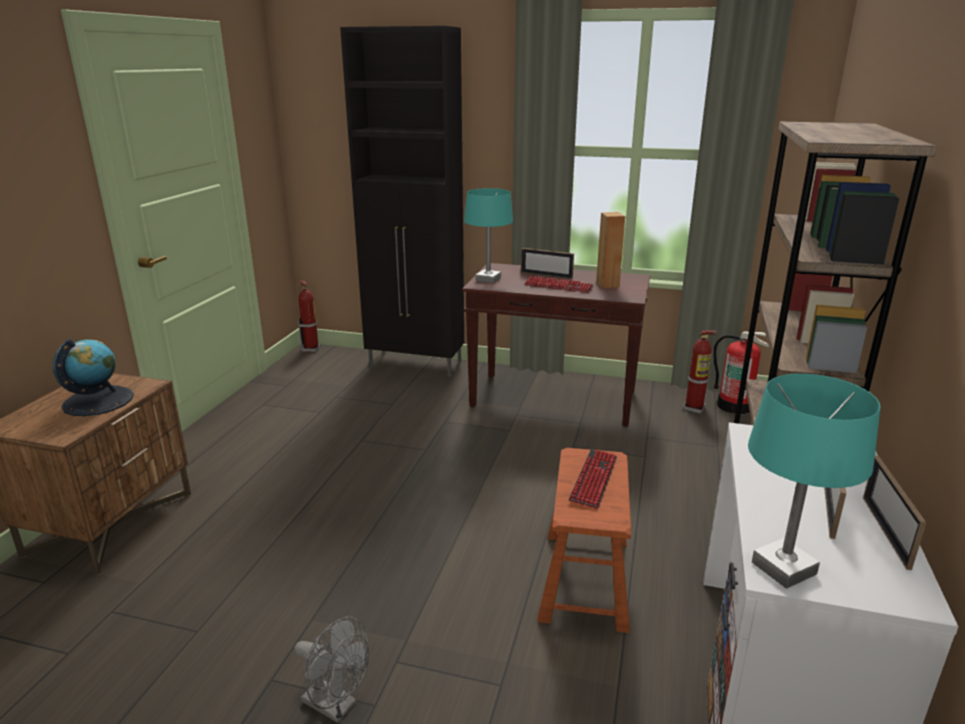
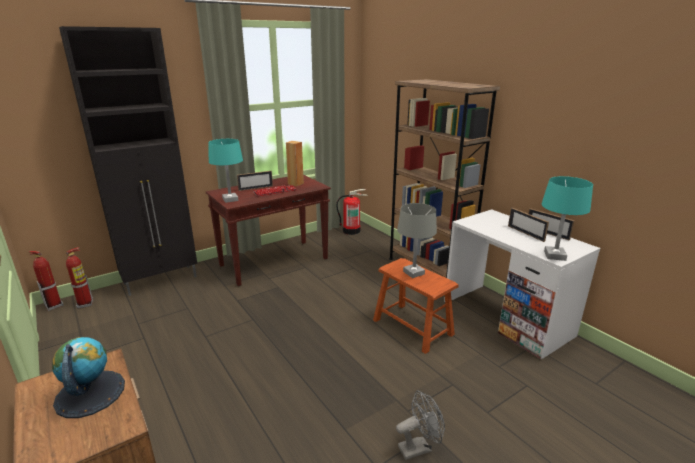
camera: 50 degrees left, 0 degrees up
(593, 479) = (413, 273): keyboard -> grey table lamp
(694, 408) = (339, 238): fire extinguisher -> fire extinguisher (85, 304)

